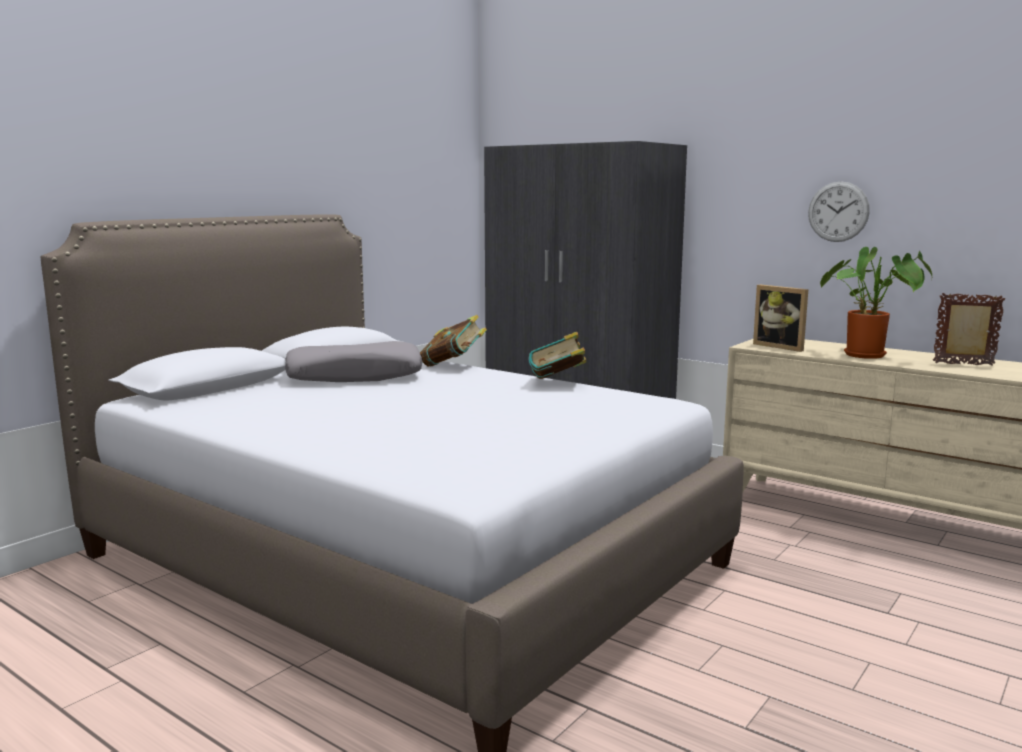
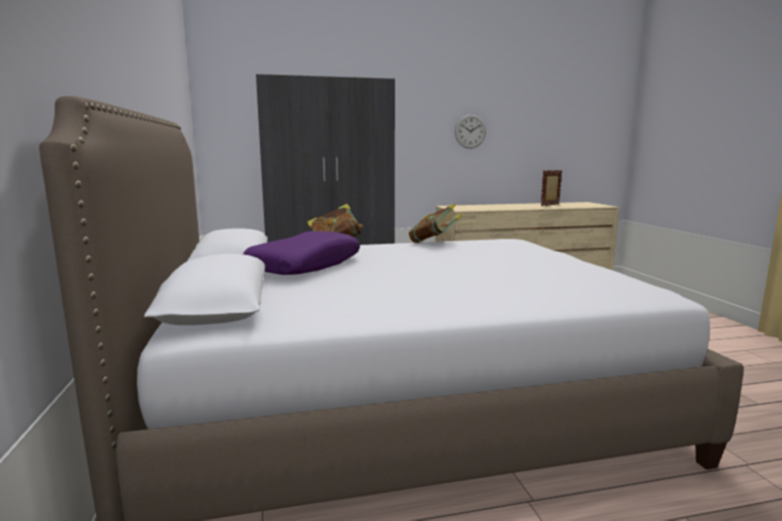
camera: 50 degrees left, 0 degrees up
(355, 376) = (305, 265): grey pillow -> purple pillow
(781, 346) = (469, 208): picture frame -> none
(870, 356) = (513, 207): potted plant -> none

